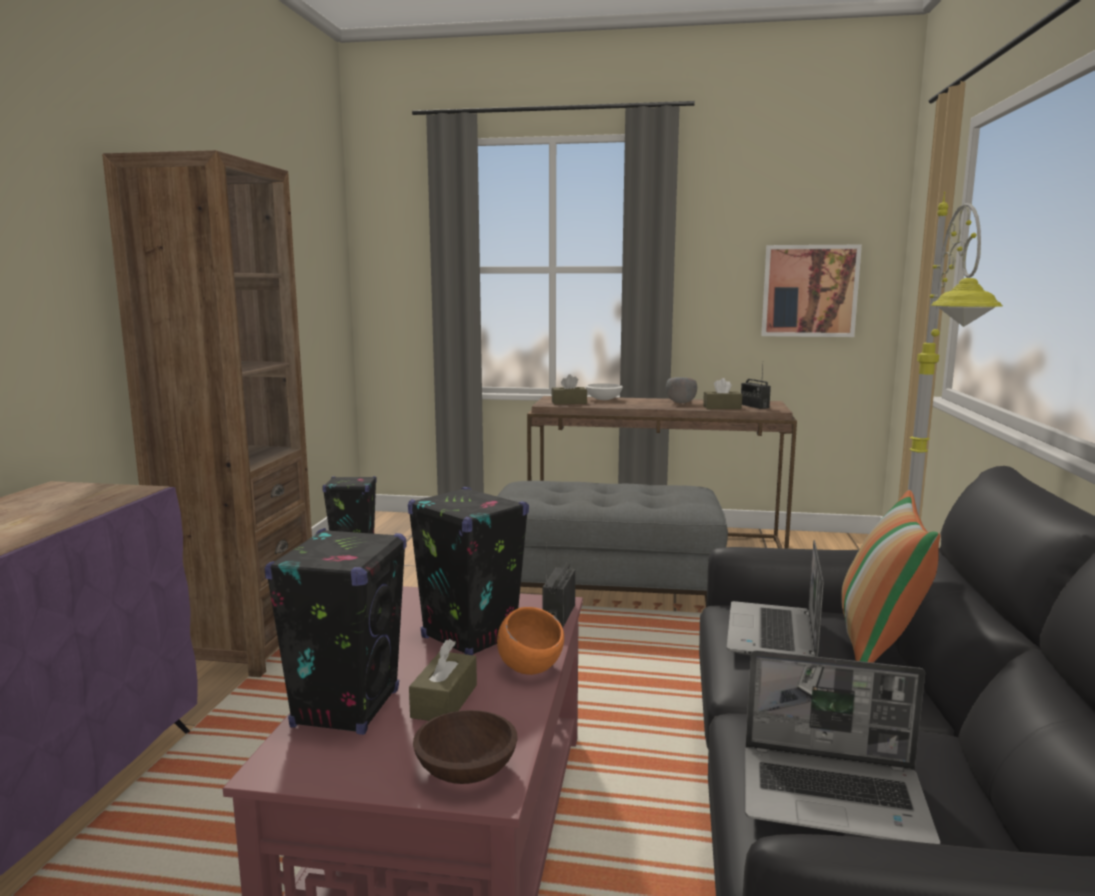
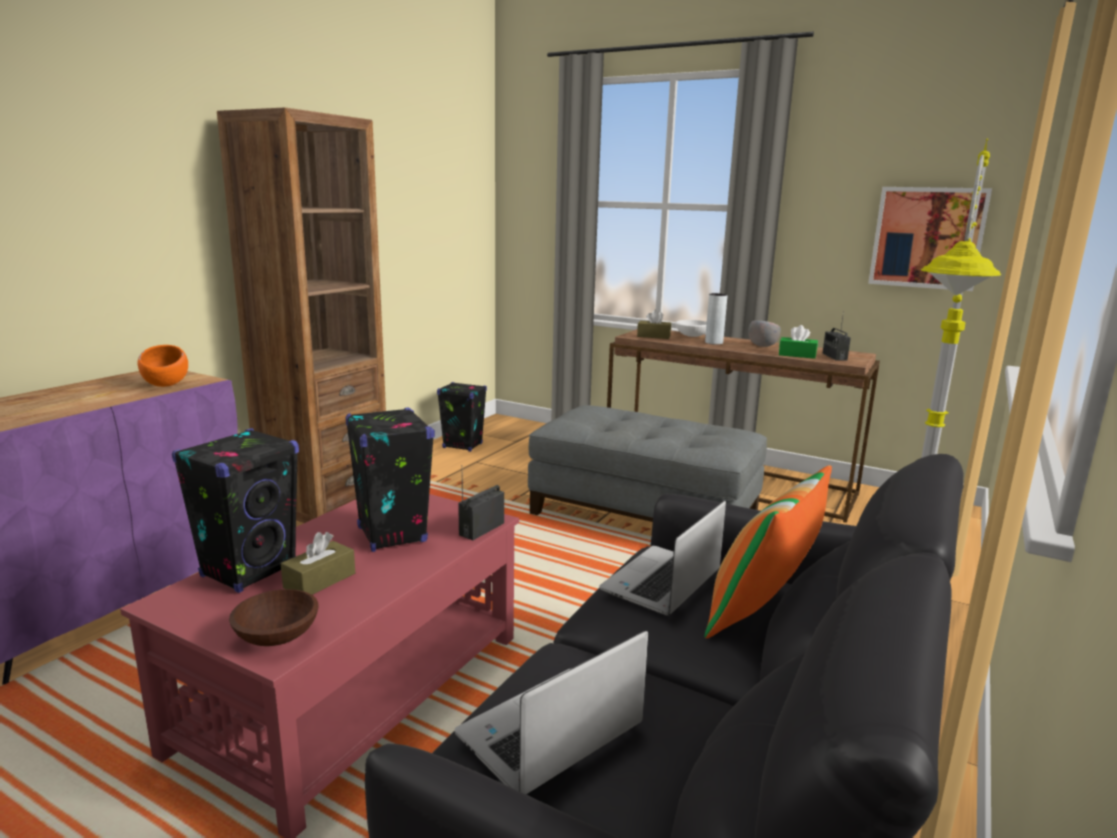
camera: 20 degrees right, 5 degrees up
(530, 669) = (409, 569): orange bowl -> orange bowl (166, 385)
(633, 403) = (714, 342): none -> grey vase
(722, 407) = (797, 355): brown tissue box -> green tissue box
(835, 797) = (549, 734): laptop -> laptop turned 105 degrees clockwise

